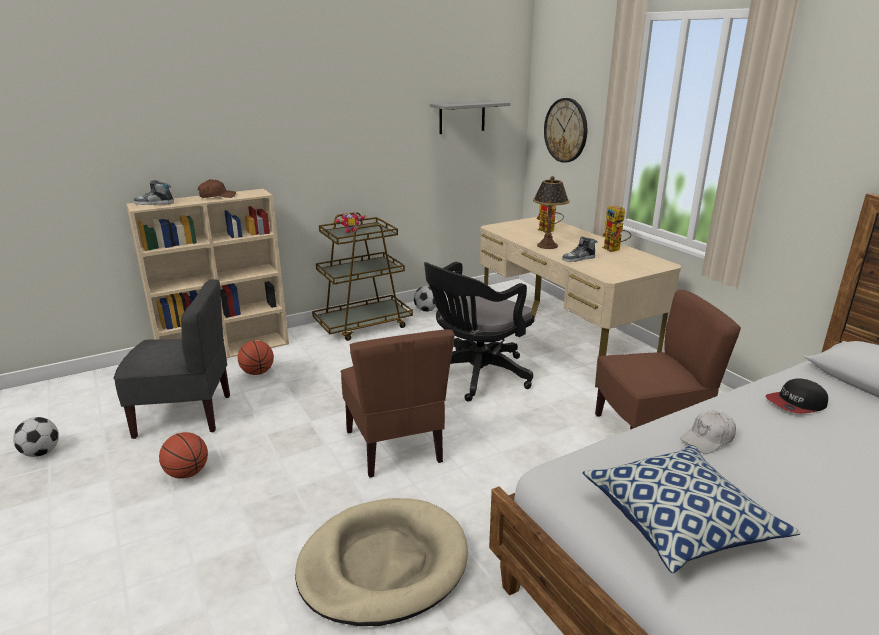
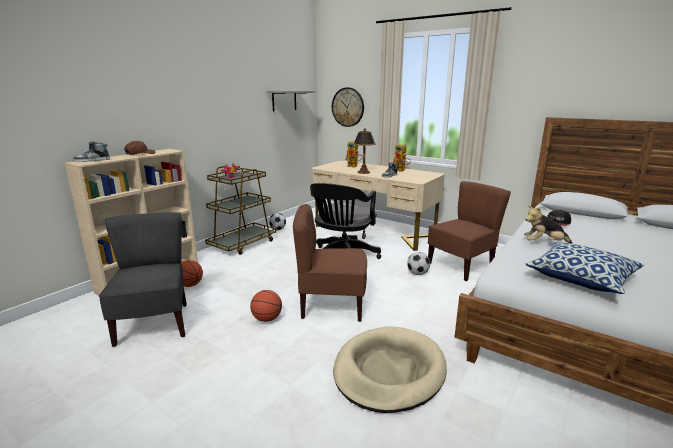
camera: 25 degrees left, 5 degrees down
(41, 453) = (37, 382): football -> football (417, 274)
(185, 415) = (155, 324): grey chair -> grey chair turned 75 degrees counterclockwise
(187, 473) = (194, 360): basketball -> basketball (267, 319)
(395, 446) = (331, 305): brown chair -> brown chair turned 135 degrees clockwise
(708, 439) = (544, 243): white cap -> plush toy

